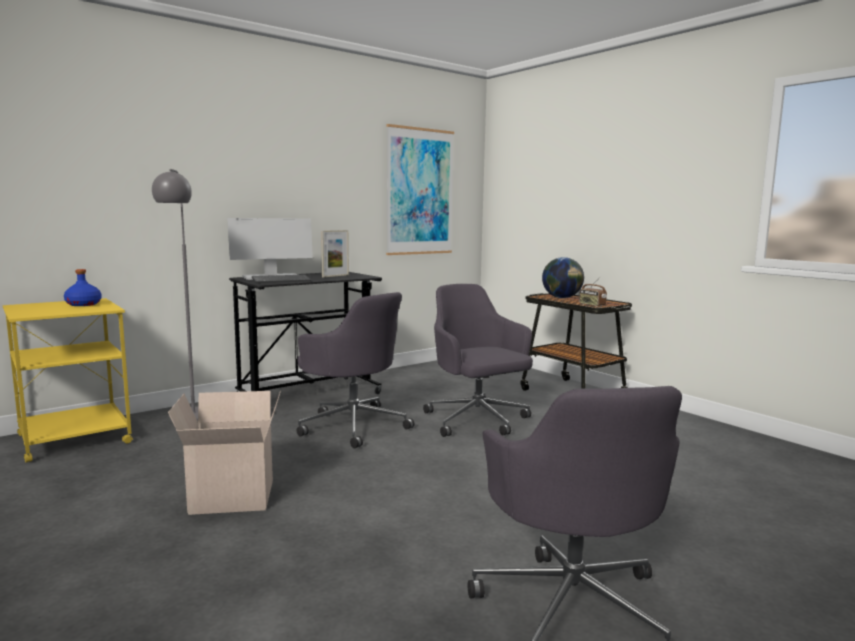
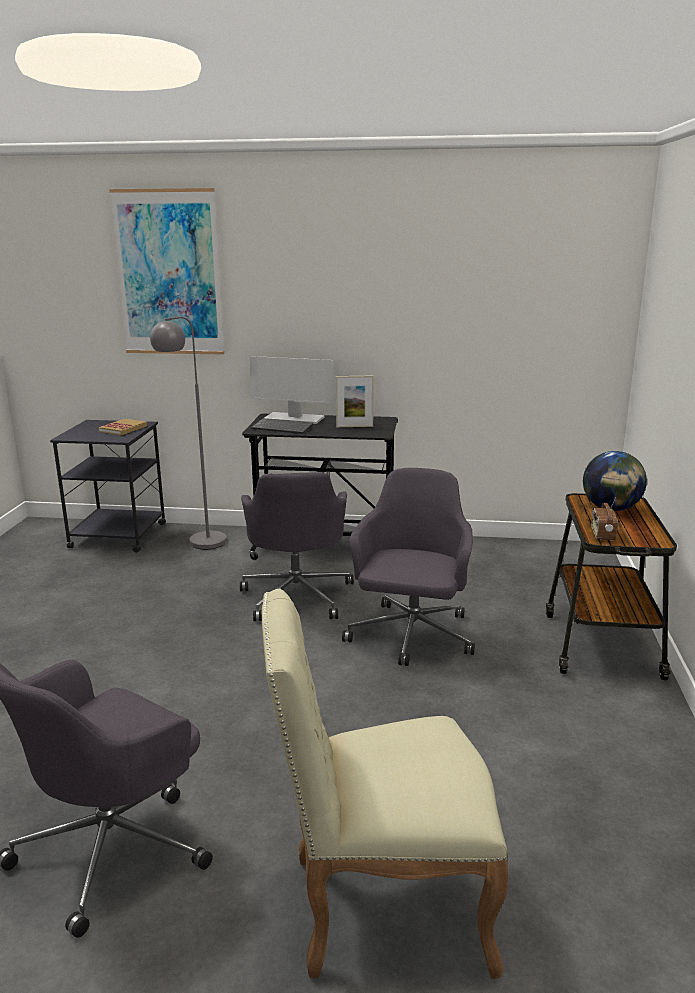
camera: 45 degrees right, 10 degrees up
(76, 438) = (119, 536): yellow cart -> black cart
(83, 304) = (123, 429): blue bottle -> book
(230, 498) = (106, 630): cardboard box -> none
(419, 192) = (518, 321): picture -> picture (169, 273)
(747, 534) = (384, 904): none -> beige chair

